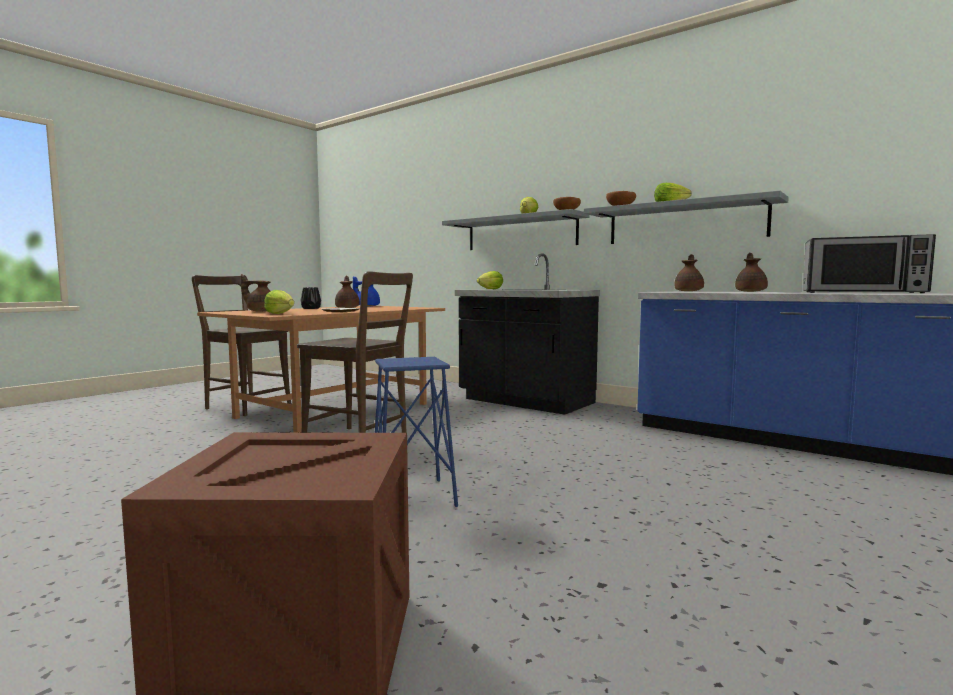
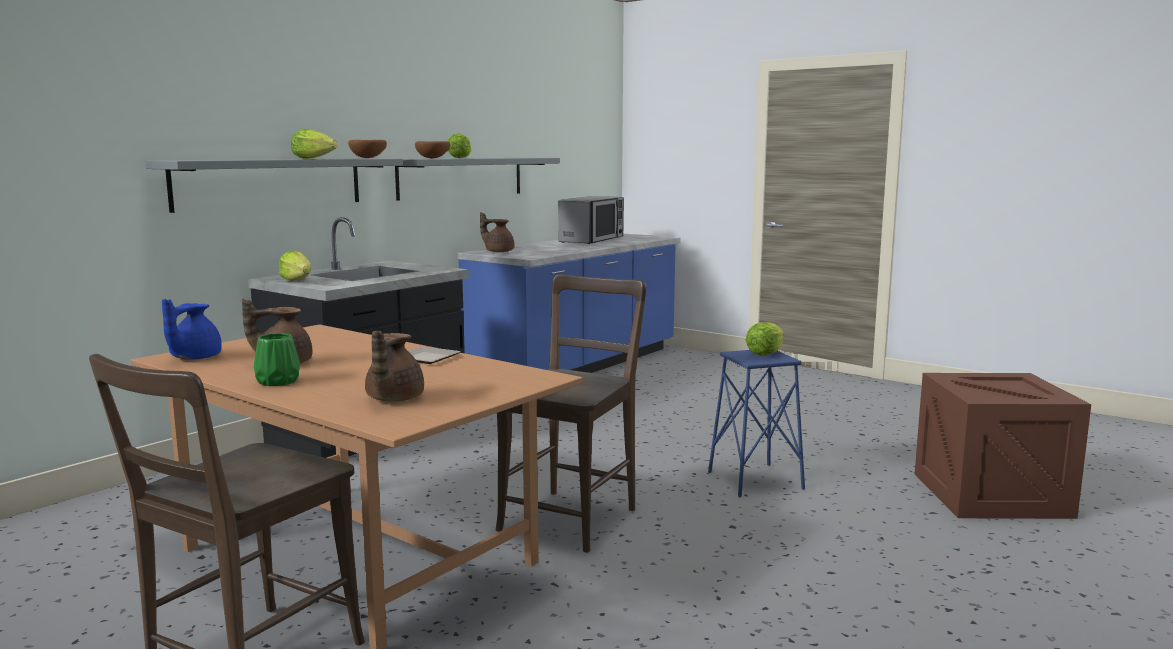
camera: 90 degrees left, 5 degrees up
(280, 314) = (506, 378): lettuce -> lettuce (764, 353)
(310, 308) = (277, 382): black vase -> green vase
(751, 291) = (531, 246): brown teapot -> none

